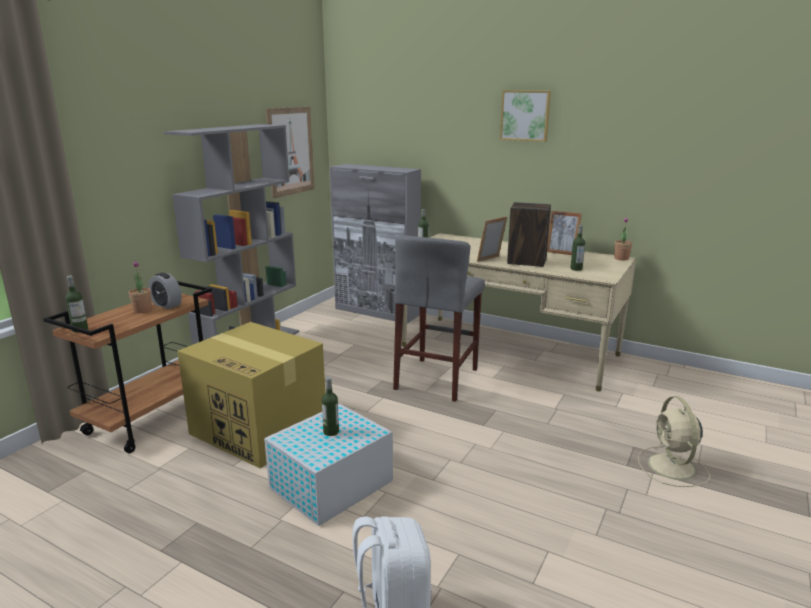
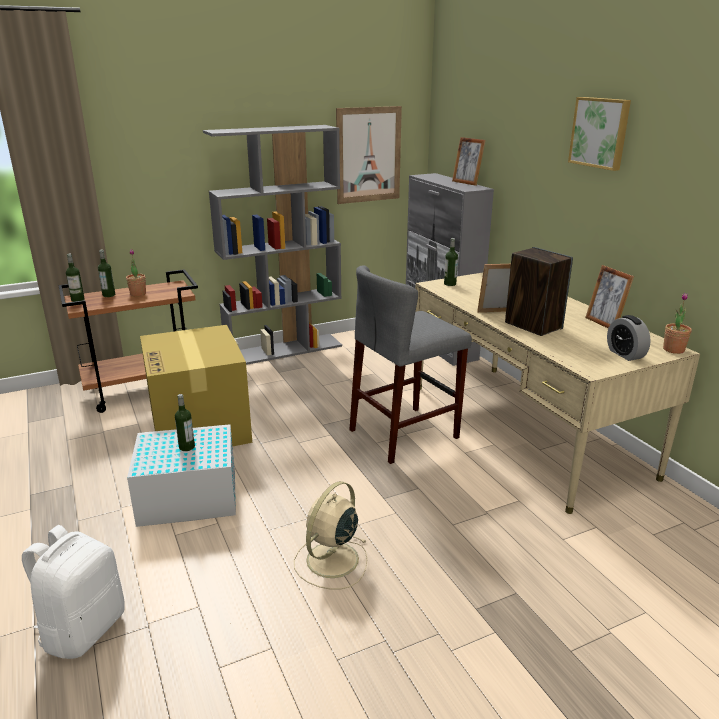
camera: 35 degrees right, 5 degrees up
(166, 305) = (160, 293): alarm clock -> alarm clock (625, 354)
(390, 167) = (466, 183): none -> picture frame
(576, 269) = (579, 349): bottle -> bottle (109, 295)
(672, 468) = (528, 638): beige fan -> beige fan (331, 561)

